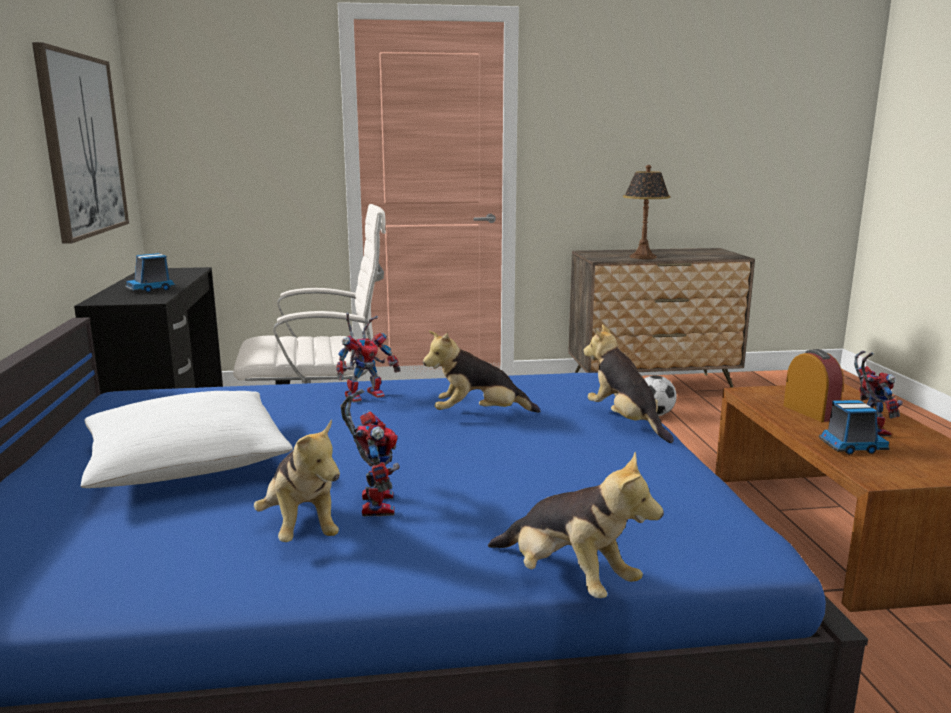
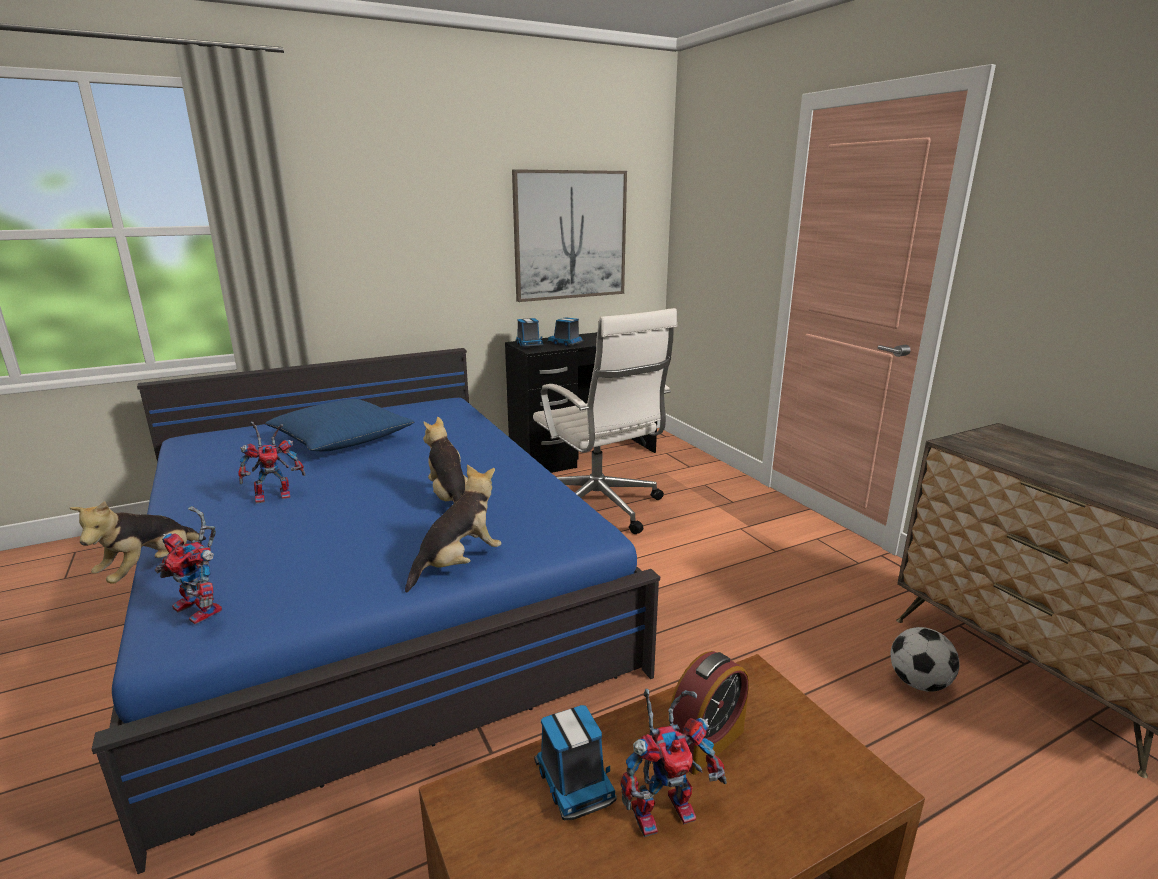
camera: 70 degrees right, 5 degrees up
(120, 299) = (529, 344): none -> toy truck
(186, 462) = (342, 440): white pillow -> blue pillow
(301, 528) = (246, 485): plush toy -> none
(366, 395) = (481, 456): toy robot -> toy robot (204, 609)
(643, 257) = (1035, 464): table lamp -> none

